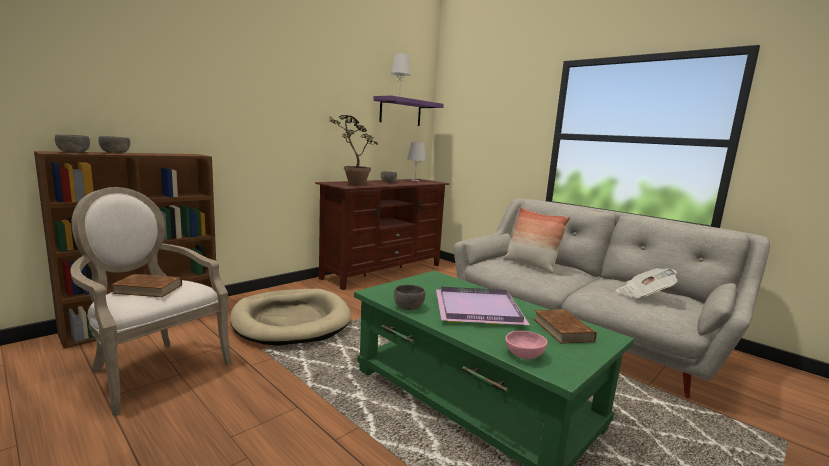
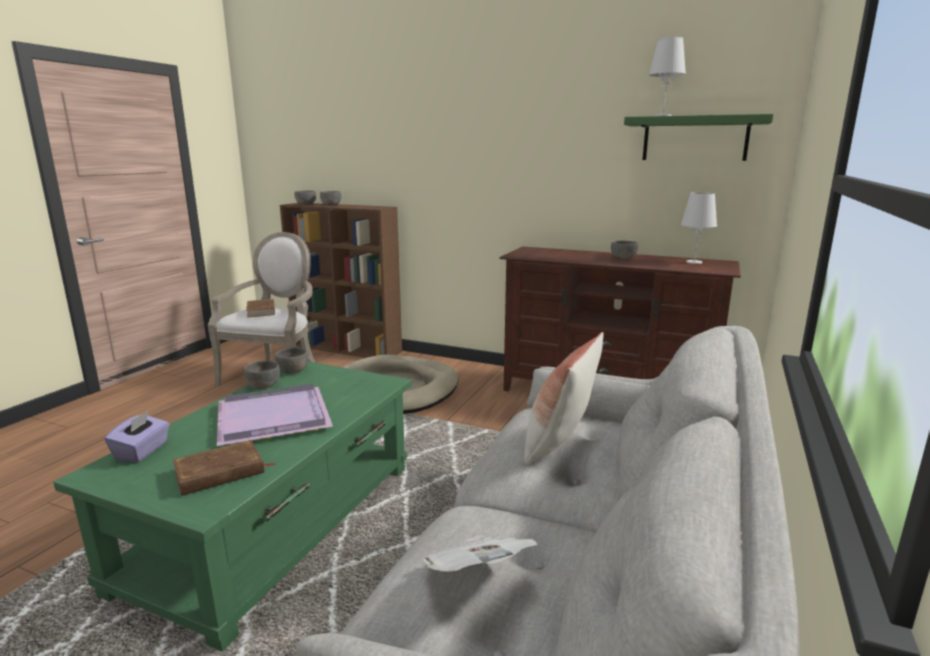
camera: 70 degrees right, 5 degrees up
(351, 184) = (542, 254): potted plant -> none
(382, 295) = (293, 371): none -> grey bowl
(400, 112) = (695, 139): purple shelf -> green shelf
(523, 355) = (142, 451): pink bowl -> purple tissue box

